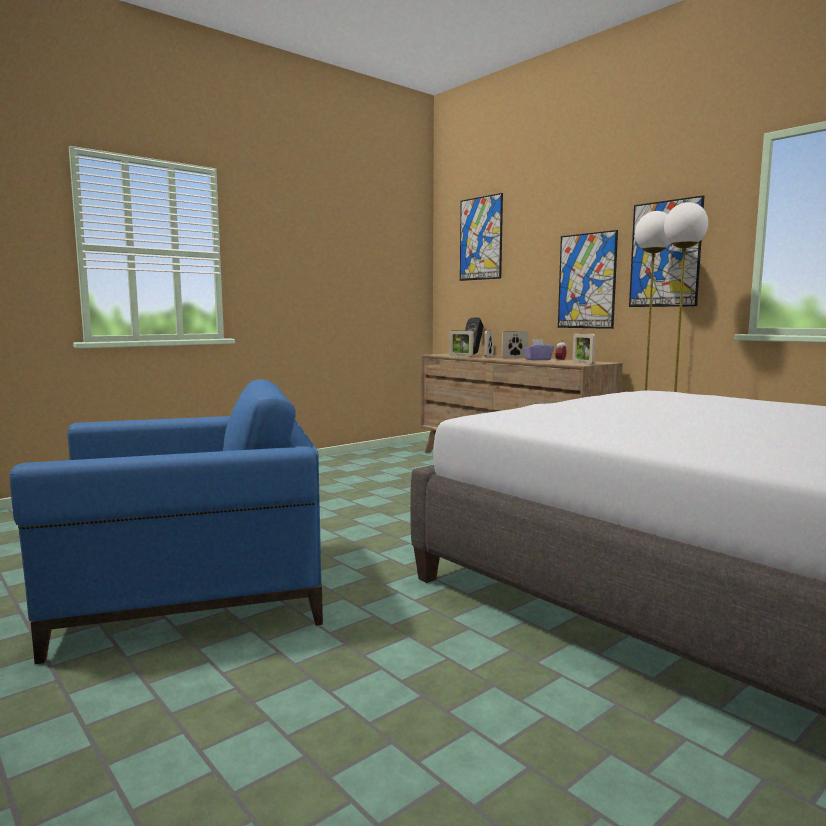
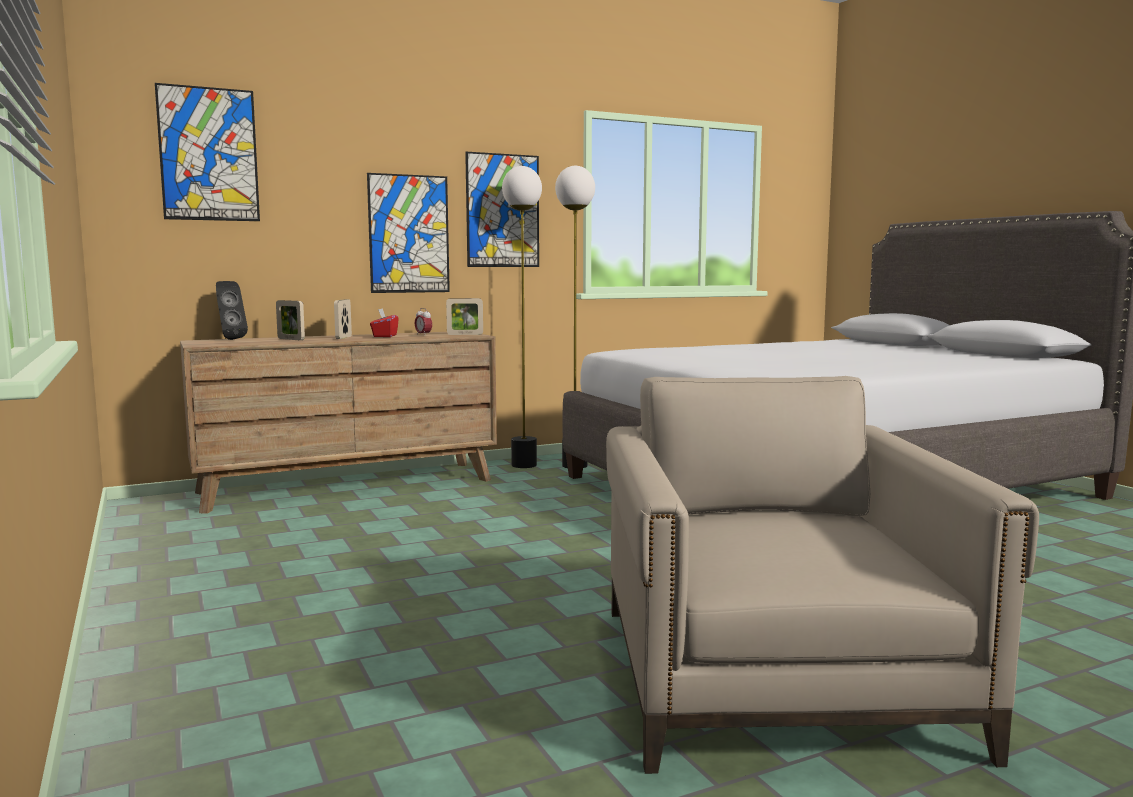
camera: 75 degrees left, 0 degrees up
(190, 592) = (775, 678): blue armchair -> beige armchair
(461, 356) = (261, 342): picture frame -> none
(538, 359) = (384, 336): purple tissue box -> red tissue box

